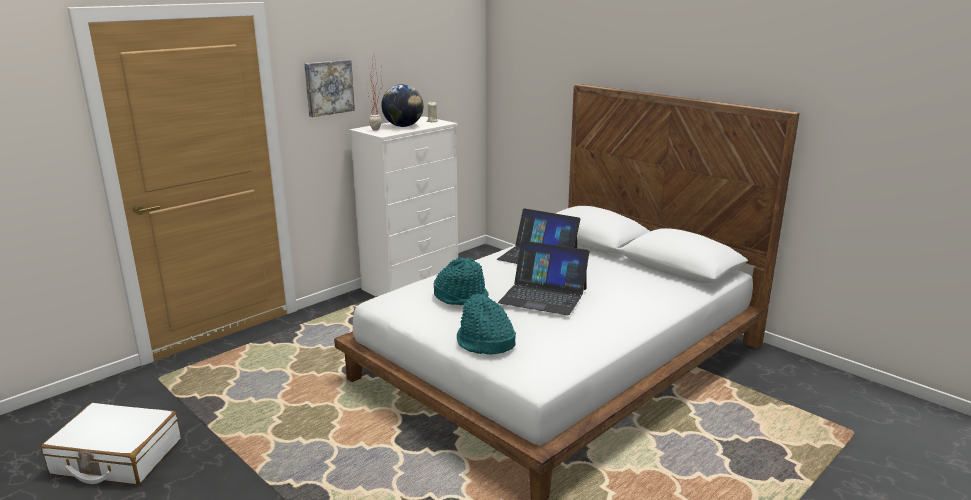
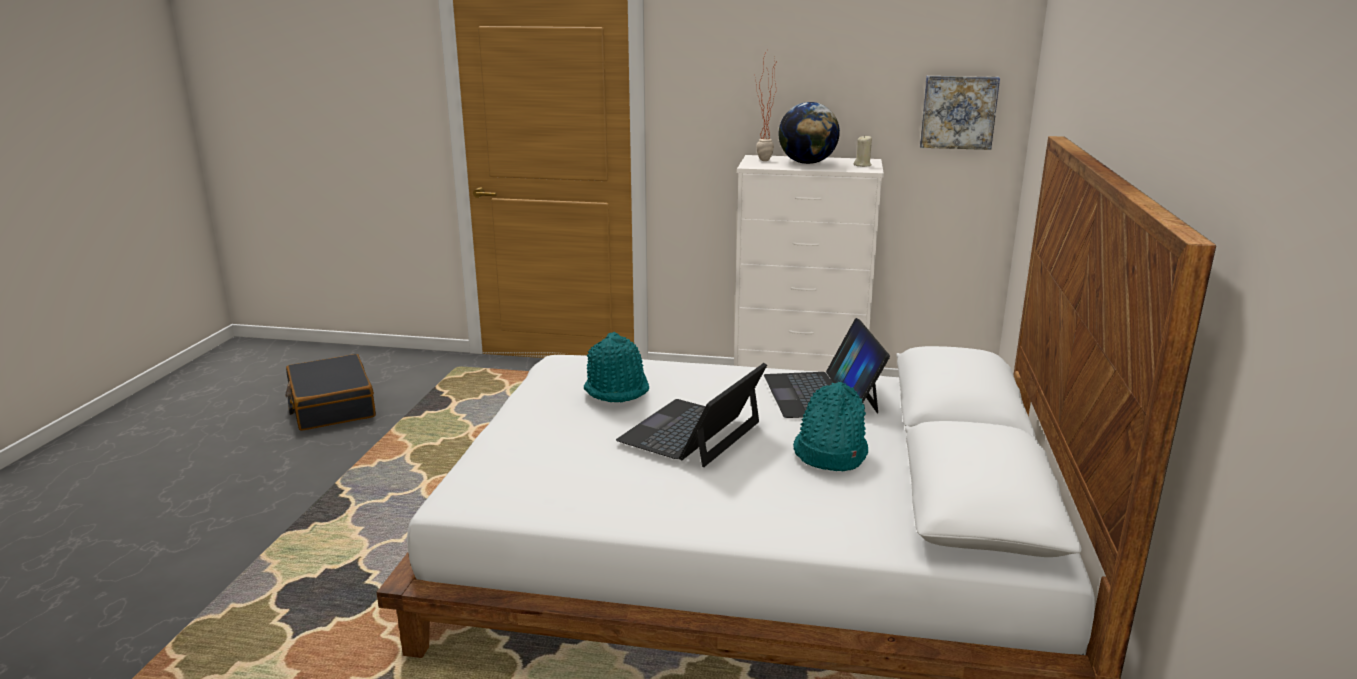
camera: 55 degrees right, 0 degrees up
(117, 457) = (331, 406): white suitcase -> black suitcase
(328, 87) = (722, 94): picture -> picture (958, 112)
(485, 343) = (516, 439): turquoise hat -> turquoise hat (829, 453)
(543, 295) = (691, 432): laptop -> laptop turned 45 degrees clockwise

